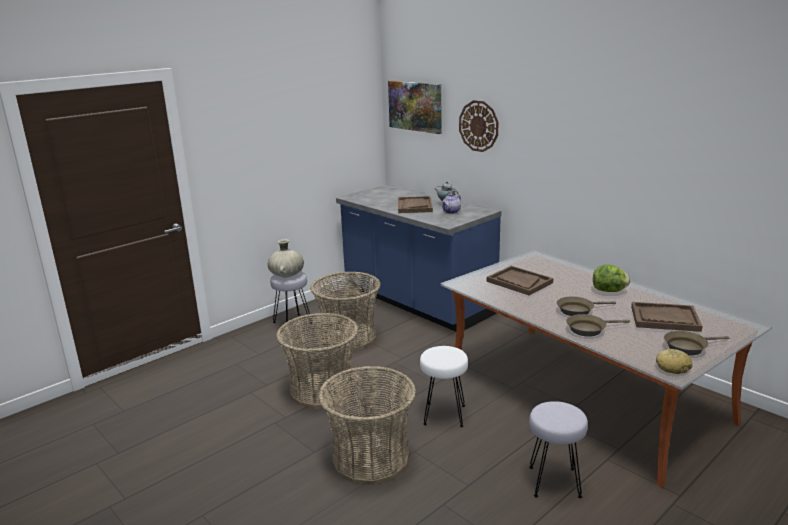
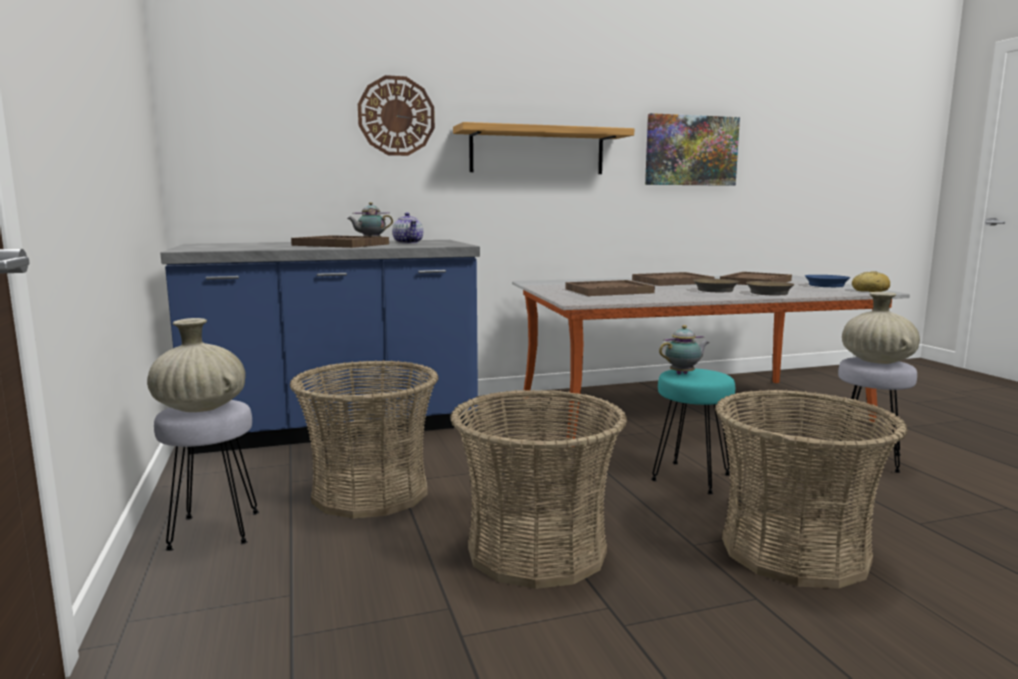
camera: 65 degrees left, 10 degrees down
(415, 106) = (250, 89): picture -> picture (691, 150)
(440, 351) = (683, 374): none -> teapot
(443, 415) = (690, 478): white stool -> turquoise stool
(559, 414) = (877, 362): none -> beige vase
(563, 159) = (537, 151): none -> shelf
(609, 291) = (672, 281): lettuce -> brown tray
(688, 347) = (824, 285): brown frying pan -> blue frying pan

